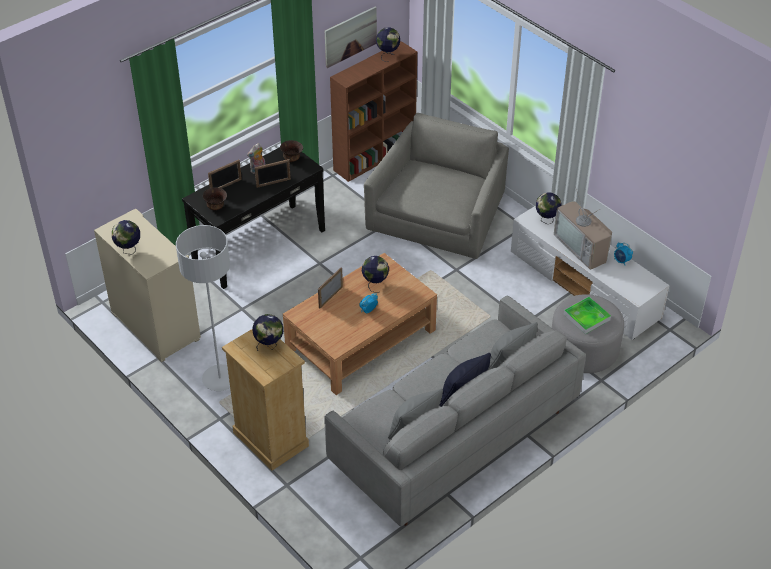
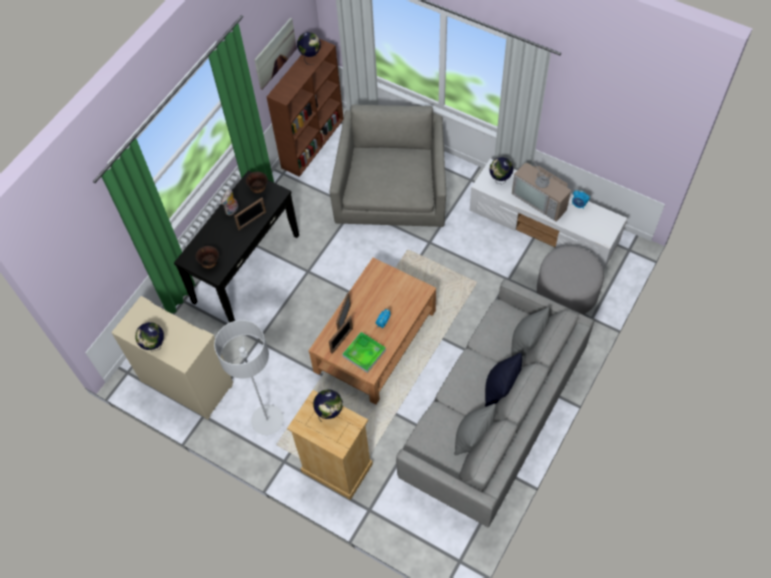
camera: 15 degrees left, 15 degrees up
(226, 186) = (209, 236): picture frame -> picture frame (342, 340)
(375, 284) = (378, 293): globe -> none
(586, 317) = (571, 272): tray -> tray (364, 353)

